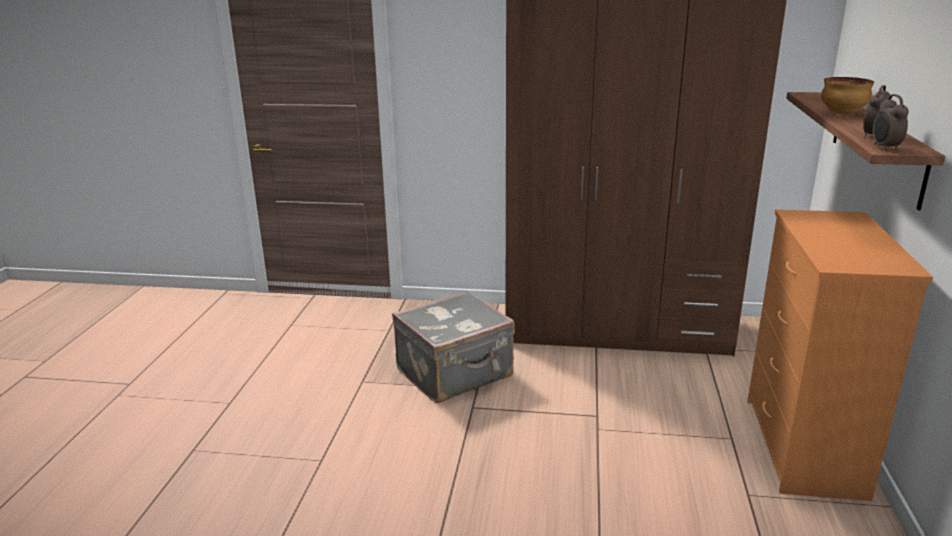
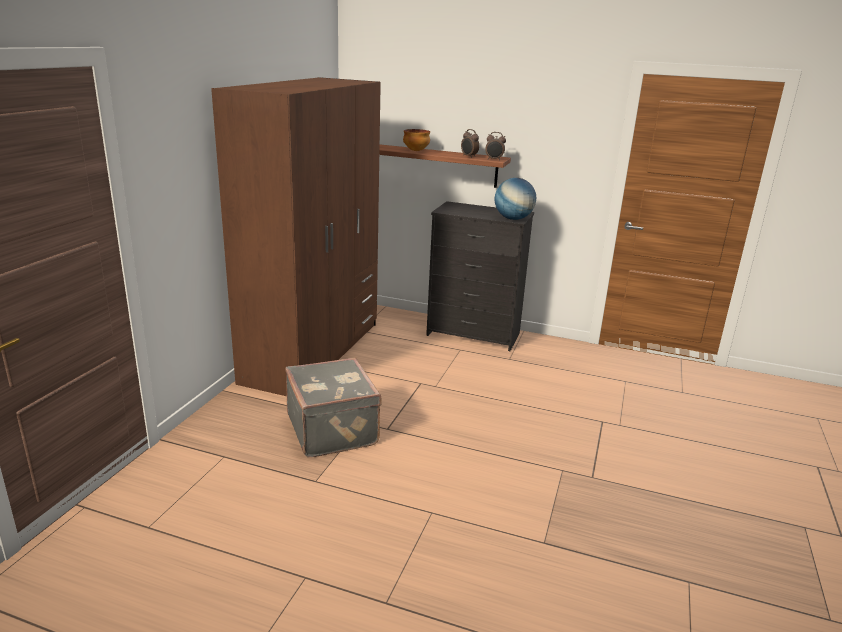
camera: 80 degrees left, 0 degrees up
(802, 447) = (474, 334): orange dresser -> black dresser
(839, 261) = (513, 219): none -> globe

